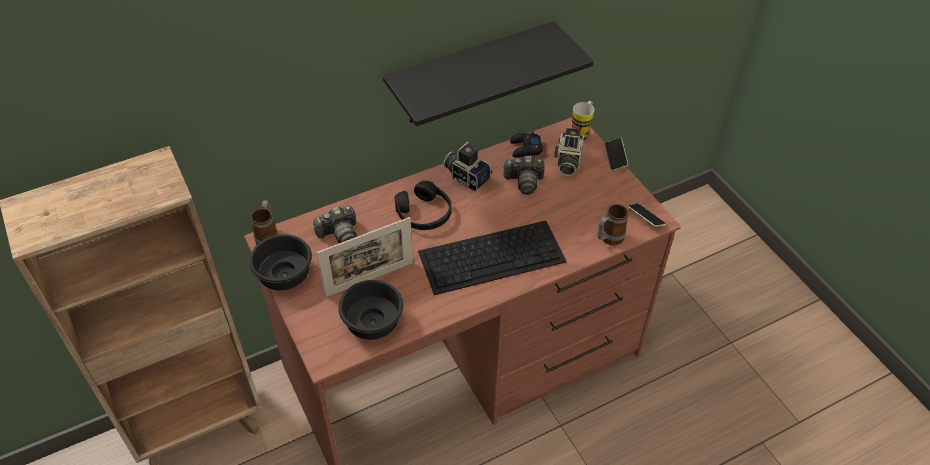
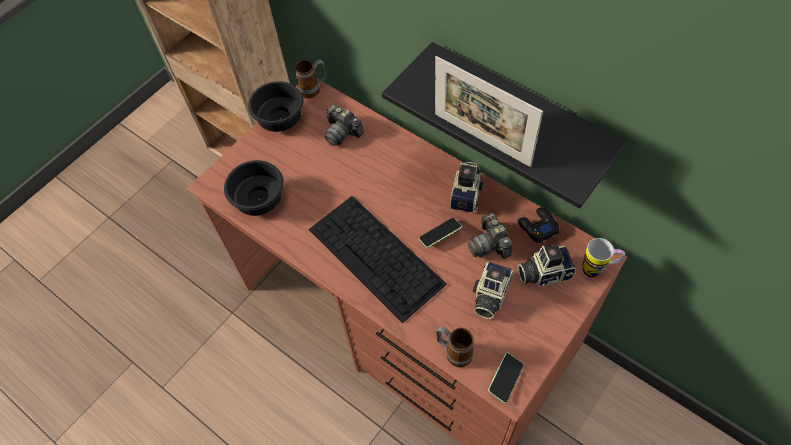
camera: 70 degrees right, 10 degrees up
(369, 279) = (303, 176): picture frame -> picture frame (481, 139)
(424, 213) = (399, 181): black headphones -> none
(570, 200) = (489, 295): none -> camera
(615, 158) = (581, 317): phone -> phone (440, 235)

